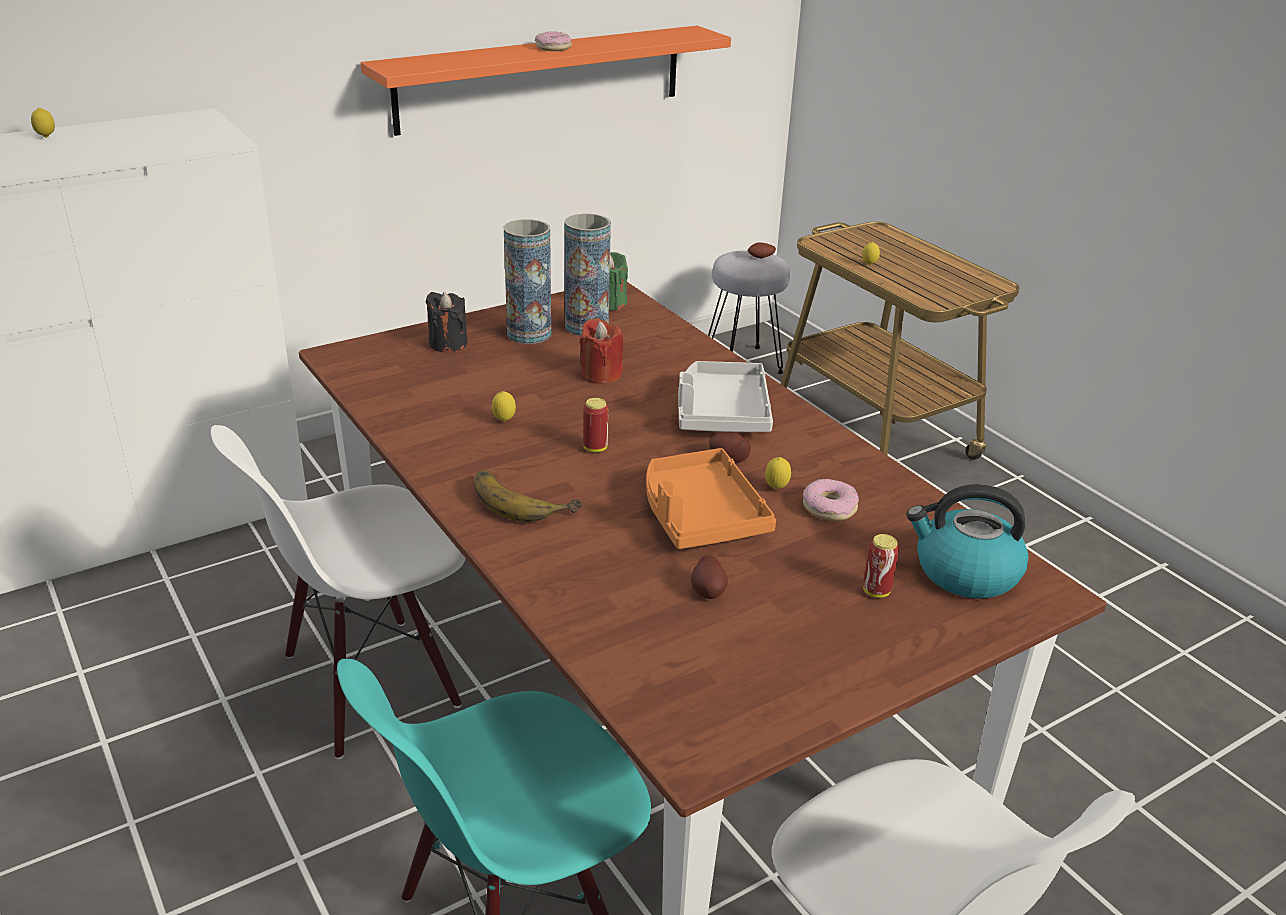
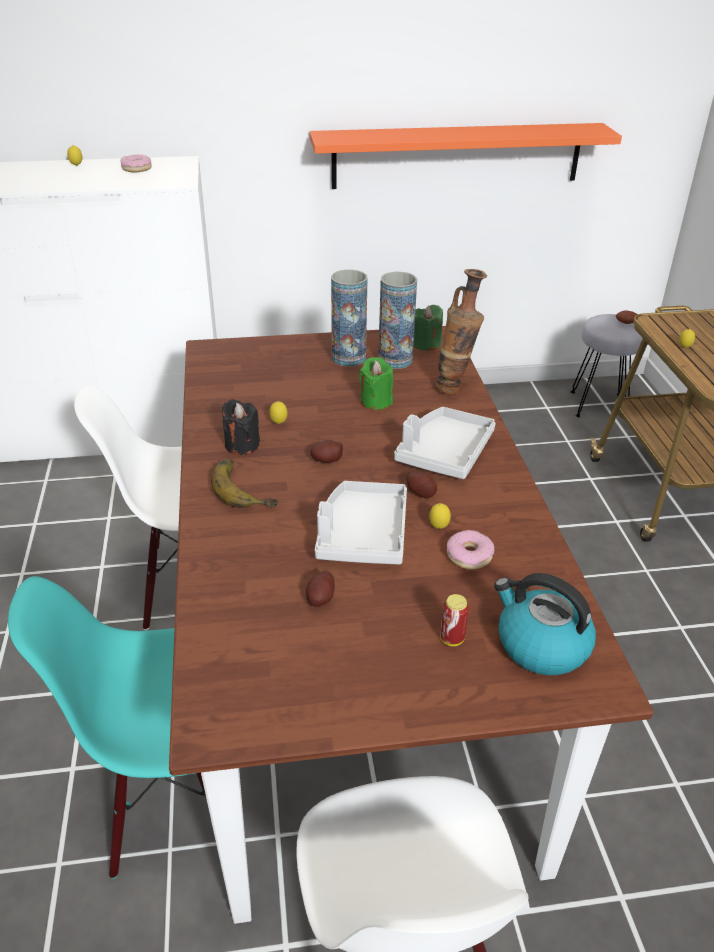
camera: 25 degrees right, 5 degrees up
(448, 344) = (286, 355): black candle -> black candle (242, 445)
(553, 48) = (463, 132): donut -> donut (136, 169)
(595, 448) = (326, 460): can -> potato
(600, 375) = (376, 401): red candle -> green candle
(679, 343) = (455, 388): none -> vase
(700, 515) = (362, 535): orange tray -> grey tray

